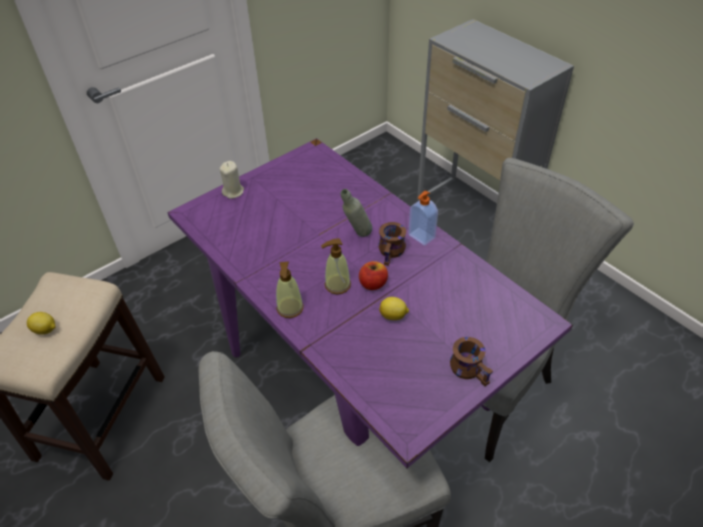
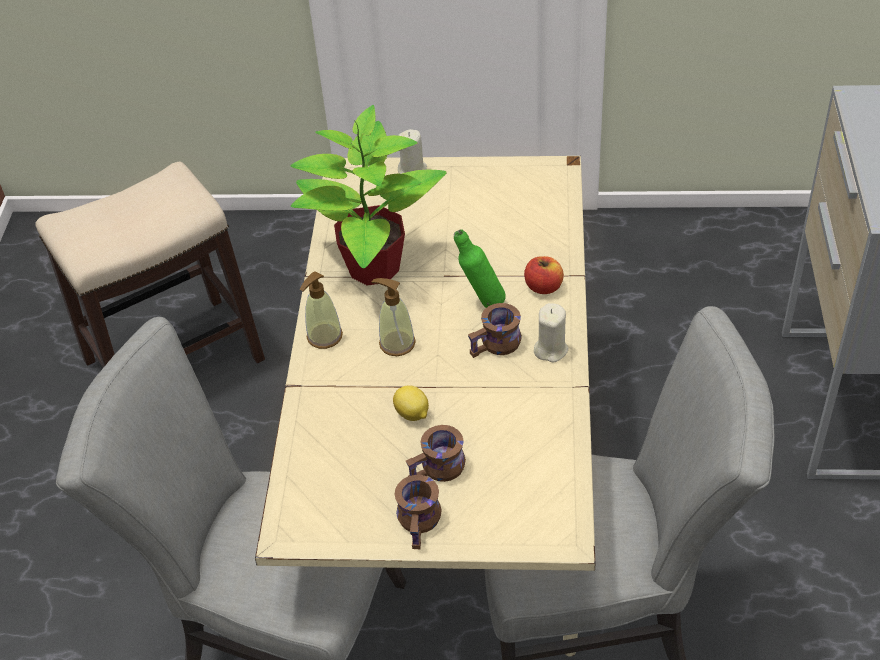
camera: 45 degrees right, 0 degrees up
(45, 330) = (125, 221): lemon -> none
(272, 254) = (372, 268): none -> potted plant
(354, 377) = (453, 501): purple dining table -> beige dining table
(357, 236) = (481, 303): grey bottle -> green bottle
(373, 284) = (433, 366): apple -> apple (543, 287)
(421, 237) = (550, 349): soap dispenser -> beige candle
(445, 335) = (439, 470): none -> brown mug

